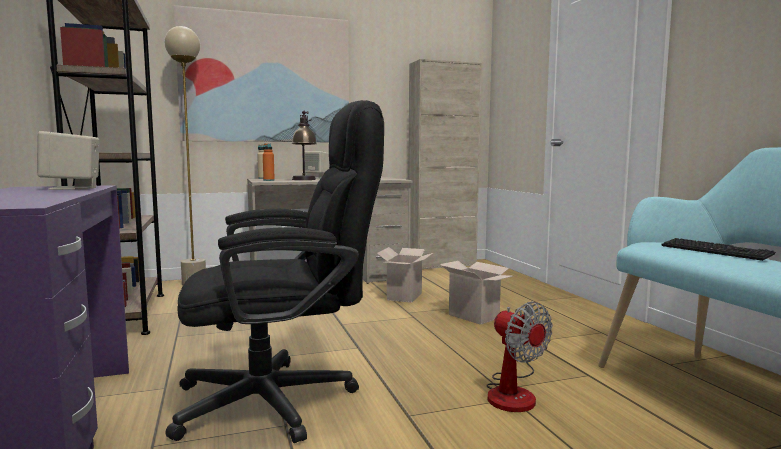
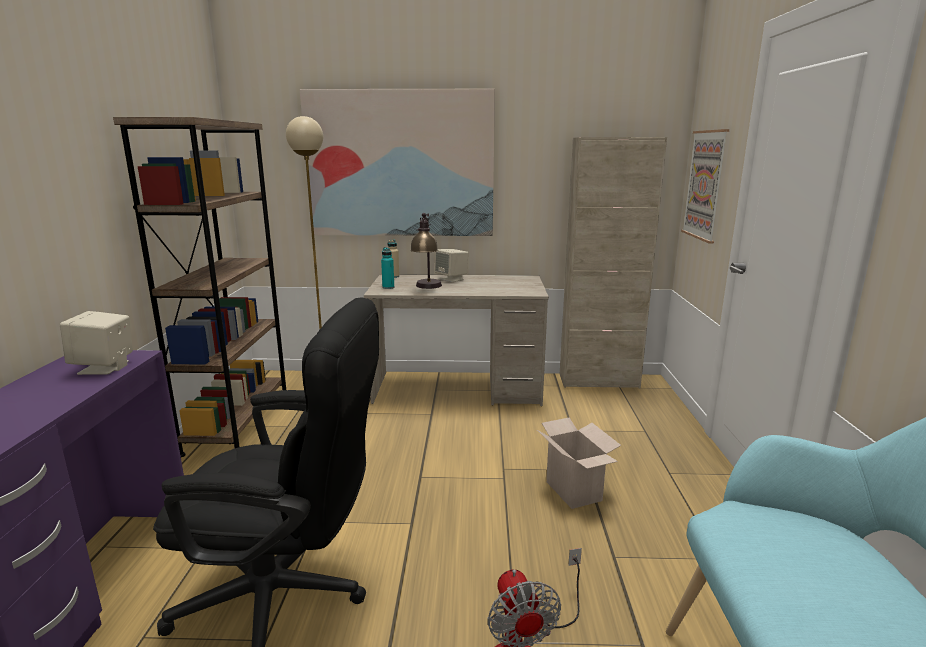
camera: 20 degrees right, 10 degrees up
(269, 180) = (388, 287): orange bottle -> turquoise bottle
(405, 297) = (518, 438): cardboard box -> none
(512, 97) = (705, 185): none -> picture
(715, 251) = (819, 568): keyboard -> none

